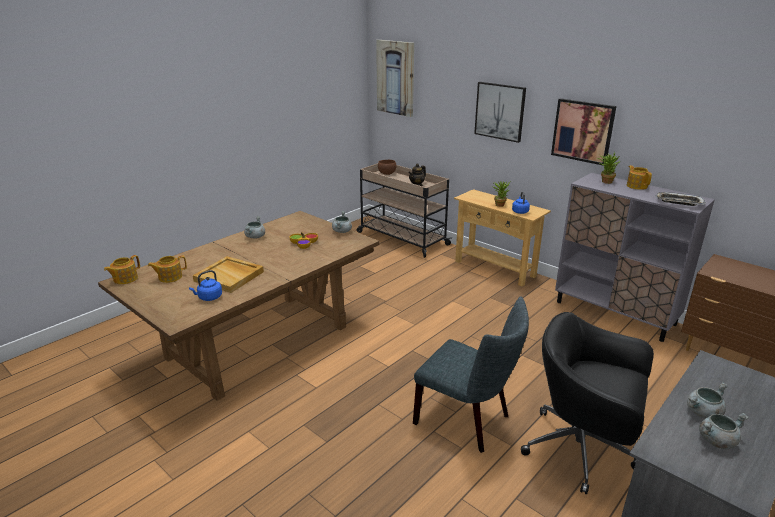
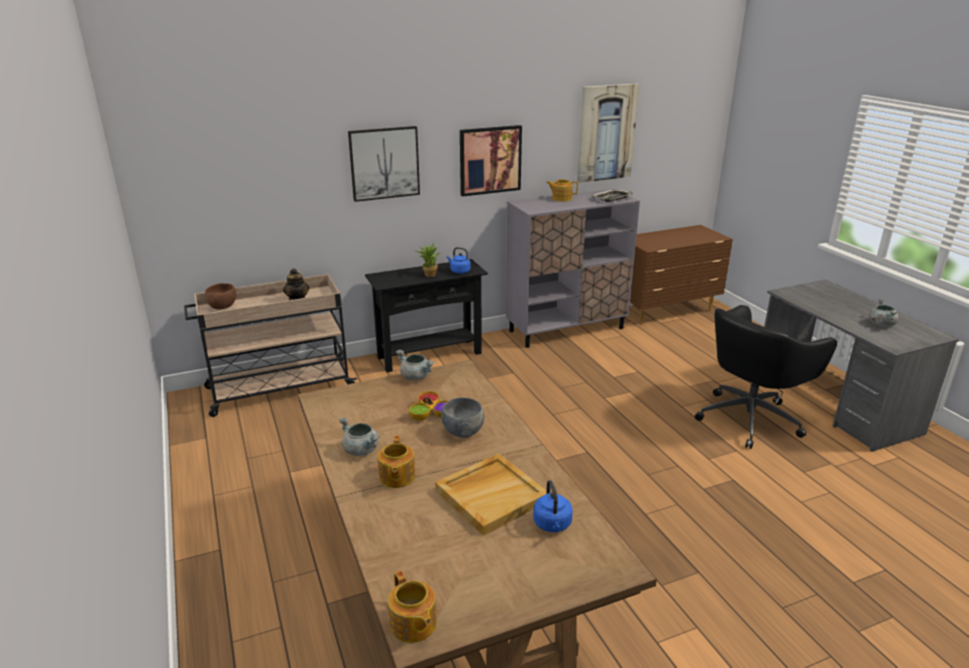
camera: 65 degrees left, 0 degrees up
(169, 277) = (448, 562): teapot -> teapot (396, 477)
(289, 256) = (463, 432): none -> grey bowl
(395, 78) = (186, 155): picture -> picture (606, 133)
(467, 420) = (694, 463): grey chair -> none
(494, 269) = (429, 355): beige console table -> black console table
(605, 181) = (537, 203): potted plant -> none
(703, 413) = (849, 317): grey cooking pot -> none

